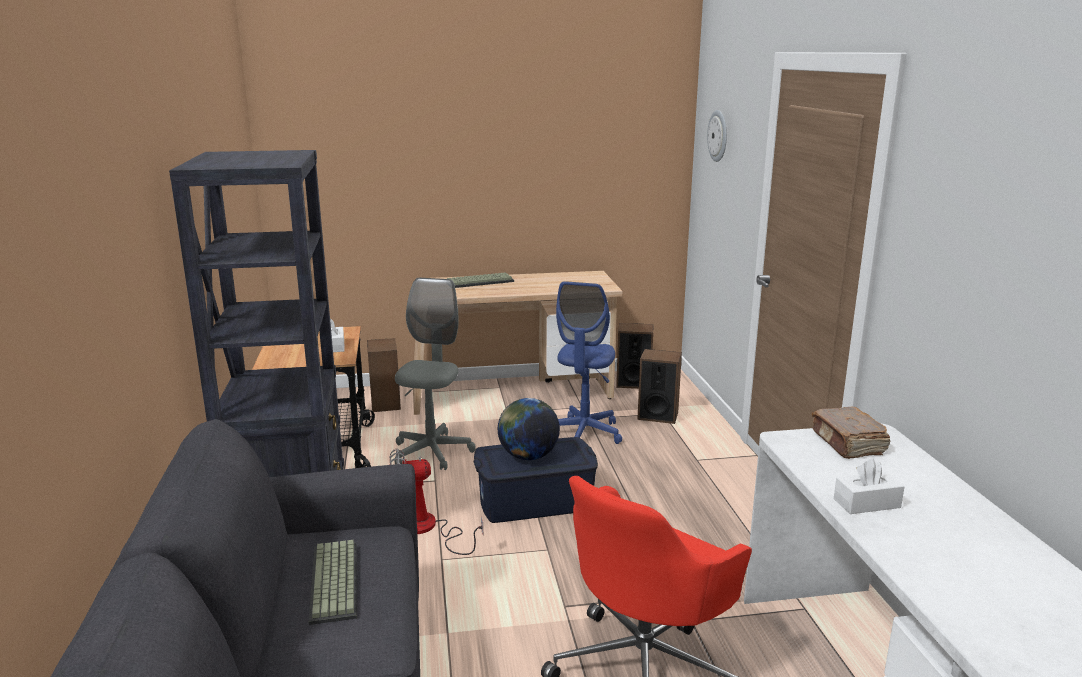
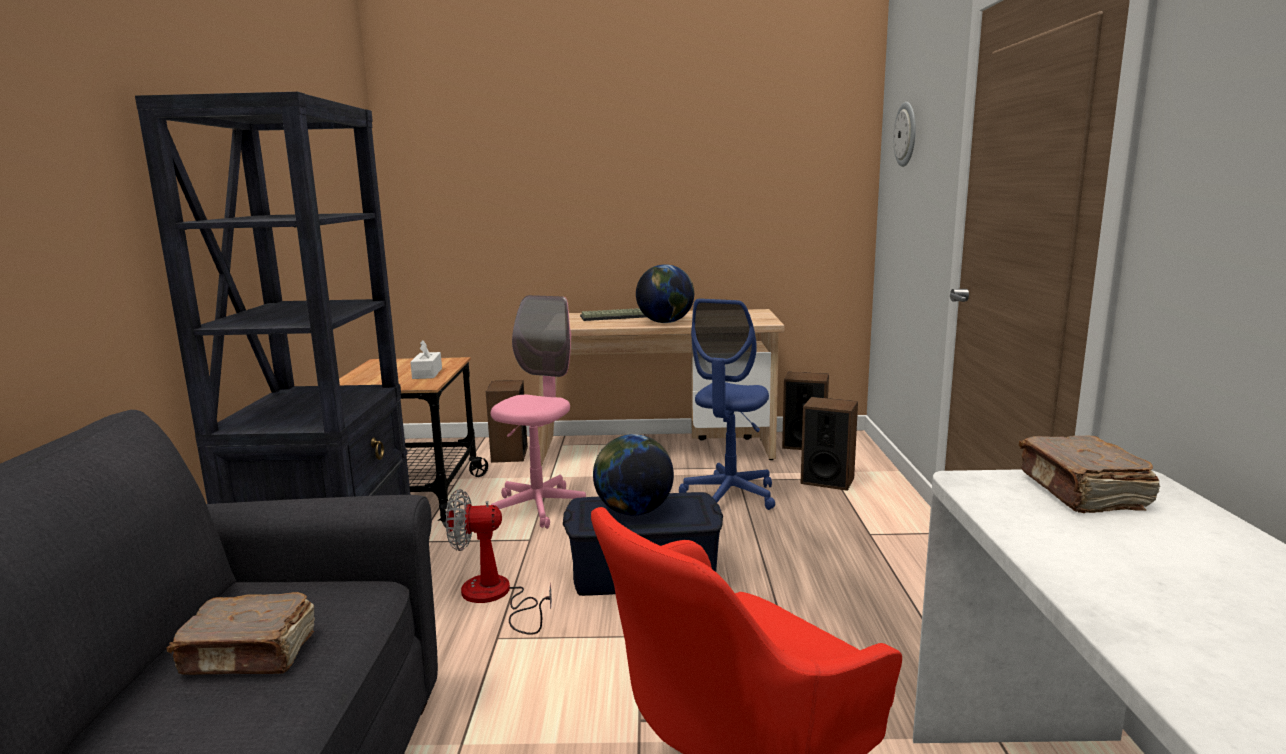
camera: 10 degrees right, 5 degrees down
(336, 582) = (251, 654): keyboard -> brown book
(432, 452) = (539, 508): grey office chair -> pink office chair
(523, 289) = (665, 322): none -> globe
(866, 503) = (1120, 585): white tissue box -> none

